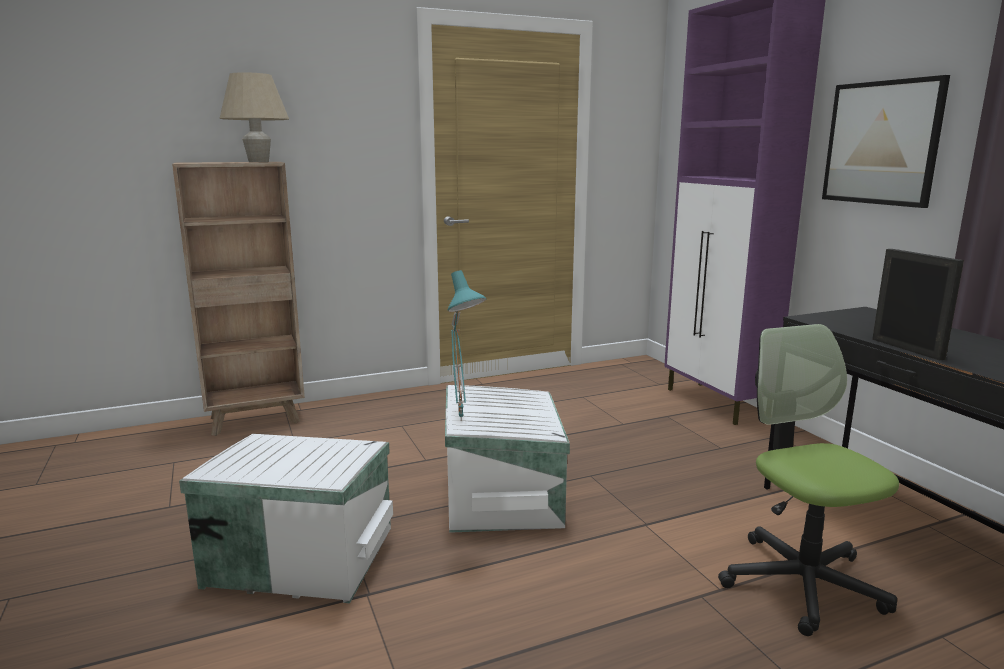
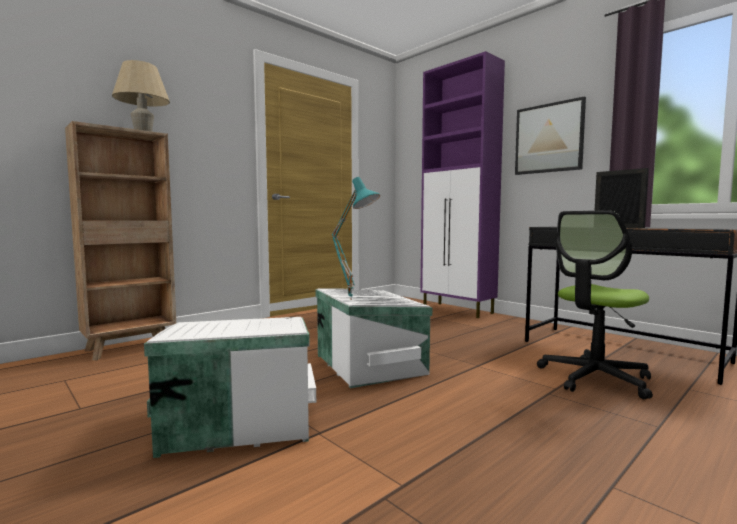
camera: 20 degrees left, 10 degrees down
(802, 583) = (595, 378): office chair -> office chair turned 90 degrees counterclockwise

